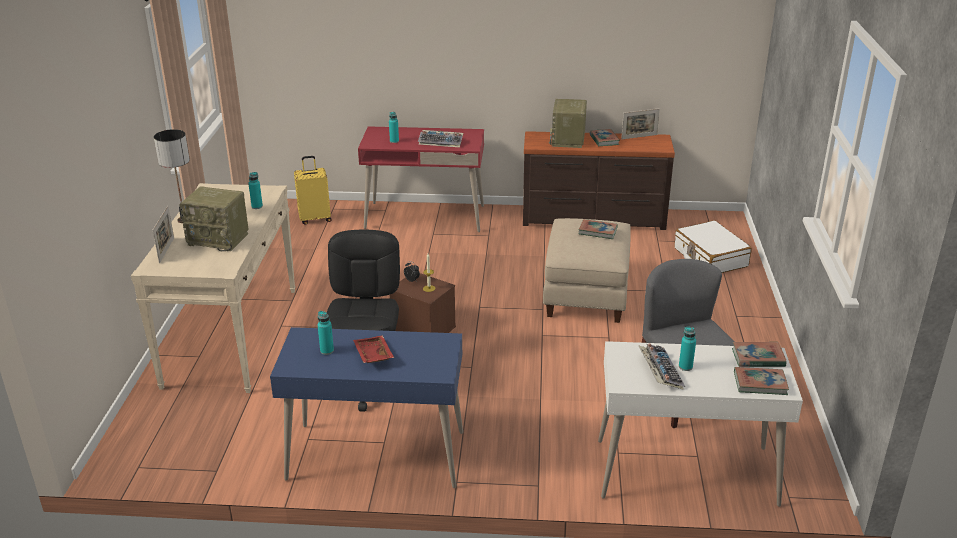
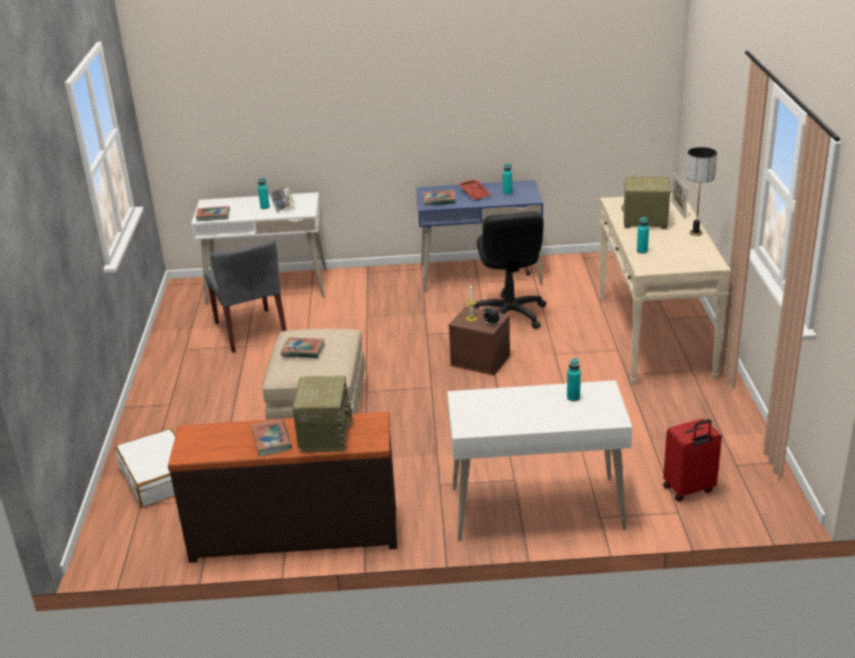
camera: 175 degrees right, 0 degrees up
(315, 218) = (689, 490): yellow suitcase -> red suitcase
(425, 217) = (536, 509): red desk -> white desk
(441, 142) = (505, 402): keyboard -> none
(639, 137) = (217, 453): picture frame -> none
(760, 384) = (220, 204): book -> book (439, 200)

